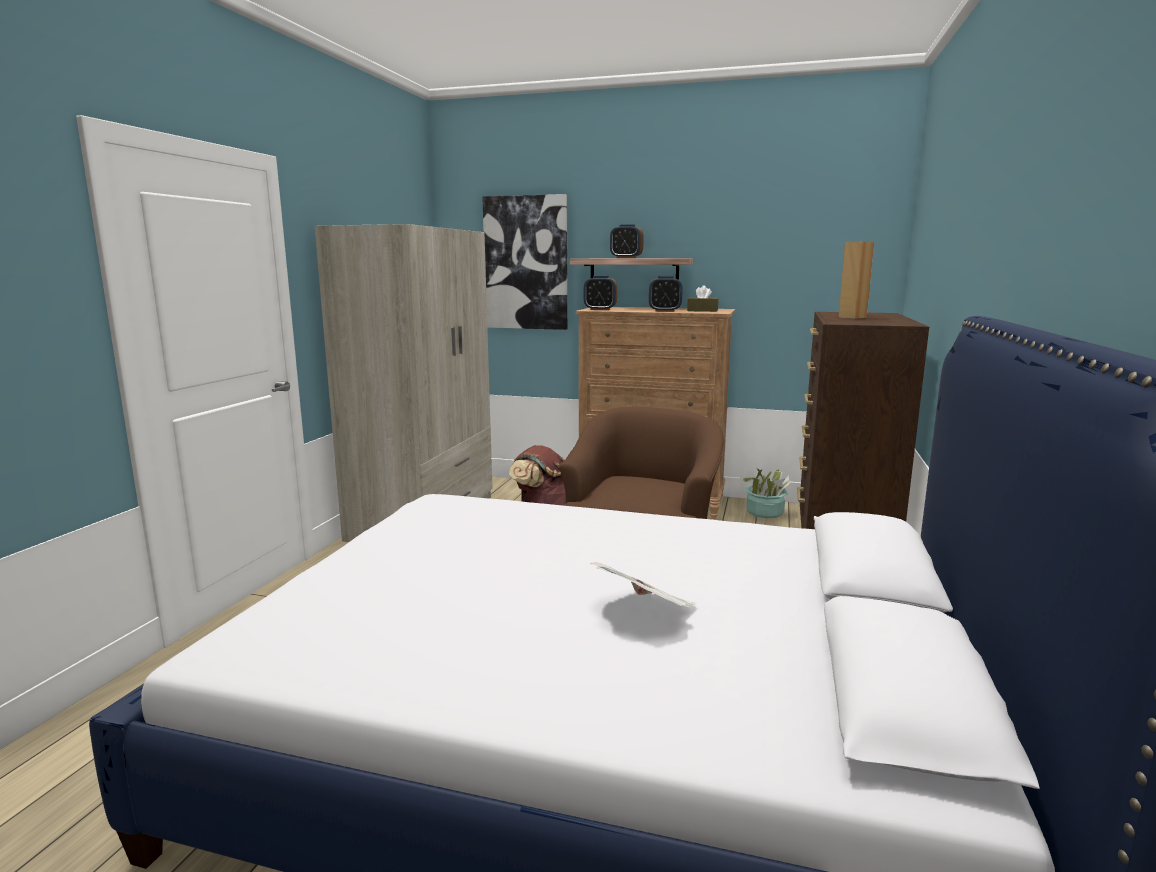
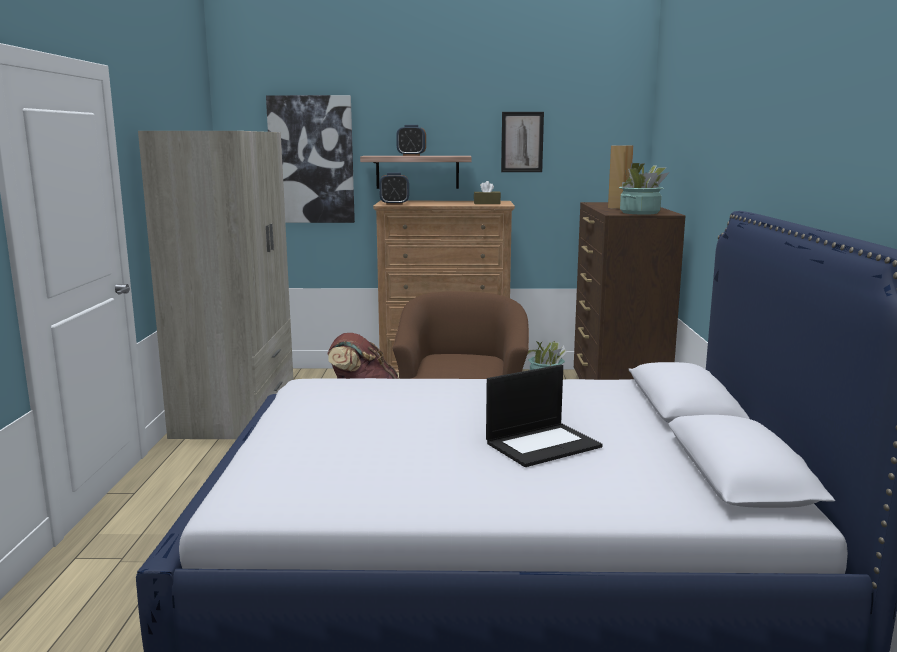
camera: 15 degrees left, 0 degrees up
(645, 612) = (543, 444): newspaper -> laptop
(664, 311) = (455, 204): alarm clock -> none
(751, 243) = (522, 142): none -> picture
(871, 322) = (639, 212): none -> potted plant

